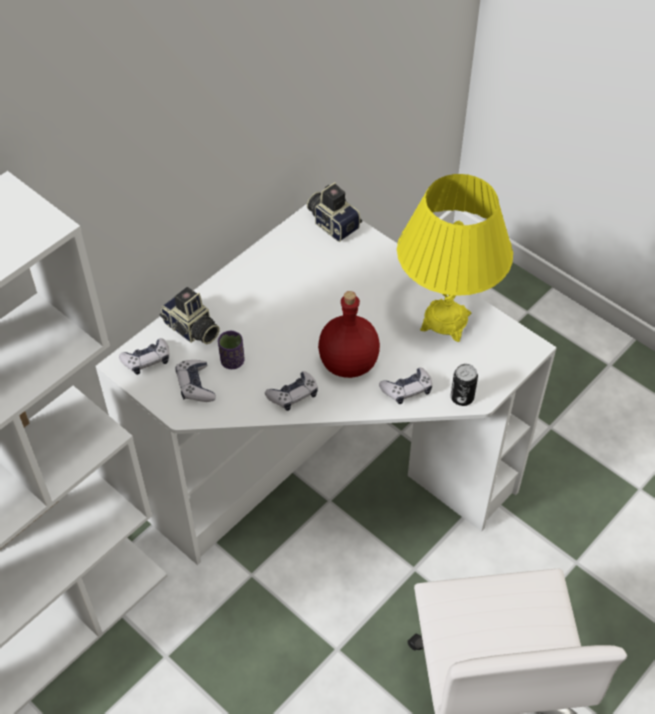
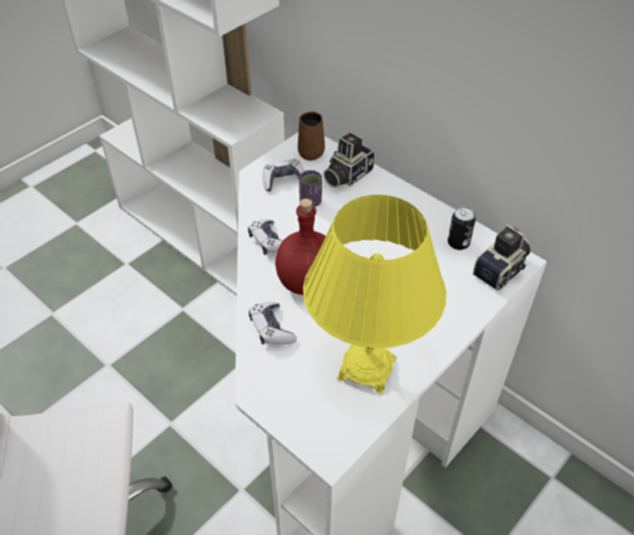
camera: 90 degrees right, 5 degrees down
(147, 360) = (312, 152): game controller -> brown mug
(462, 397) = (258, 377): can -> can (458, 243)

